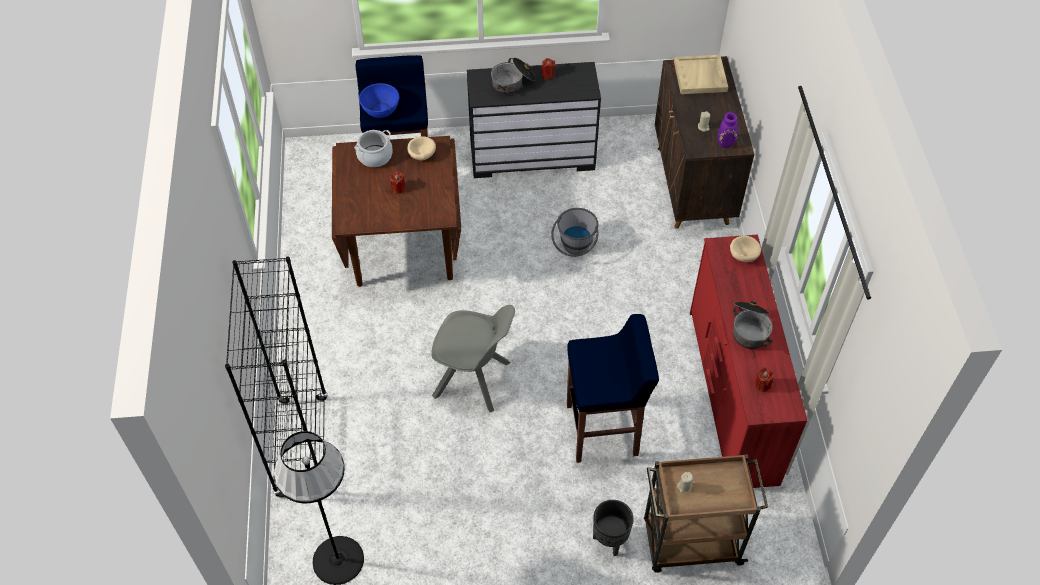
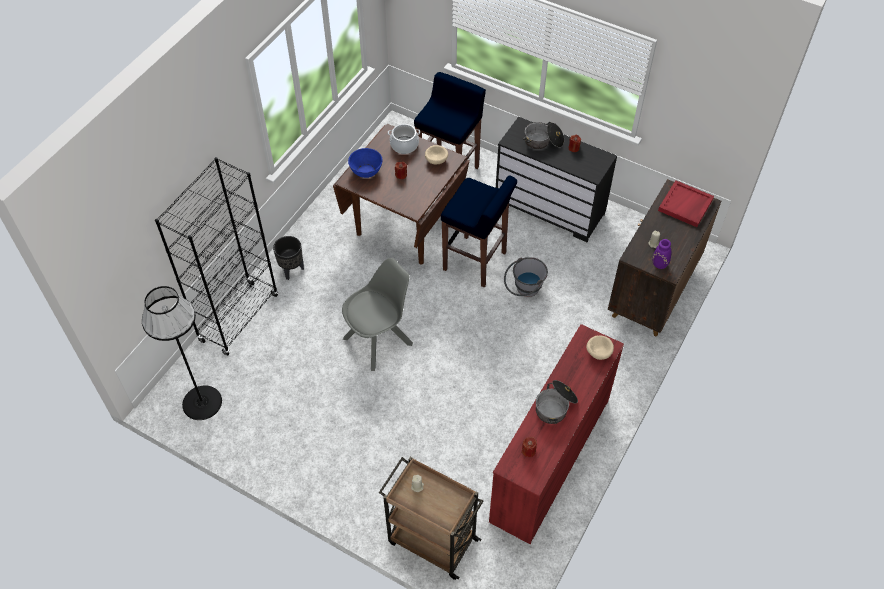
camera: 35 degrees right, 0 degrees up
(380, 110) = (435, 115): blue bowl -> blue bowl (366, 170)
(474, 380) = (379, 340): grey chair -> grey chair turned 90 degrees counterclockwise
(603, 430) = (437, 426): blue stool -> blue stool (475, 262)
(609, 540) = (378, 502): black planter -> black planter (291, 270)
(700, 76) = (685, 205): beige tray -> red tray

